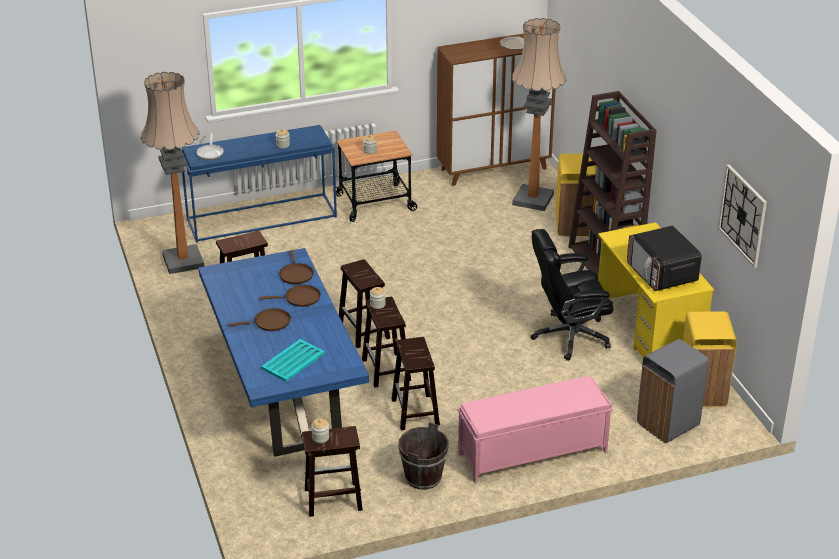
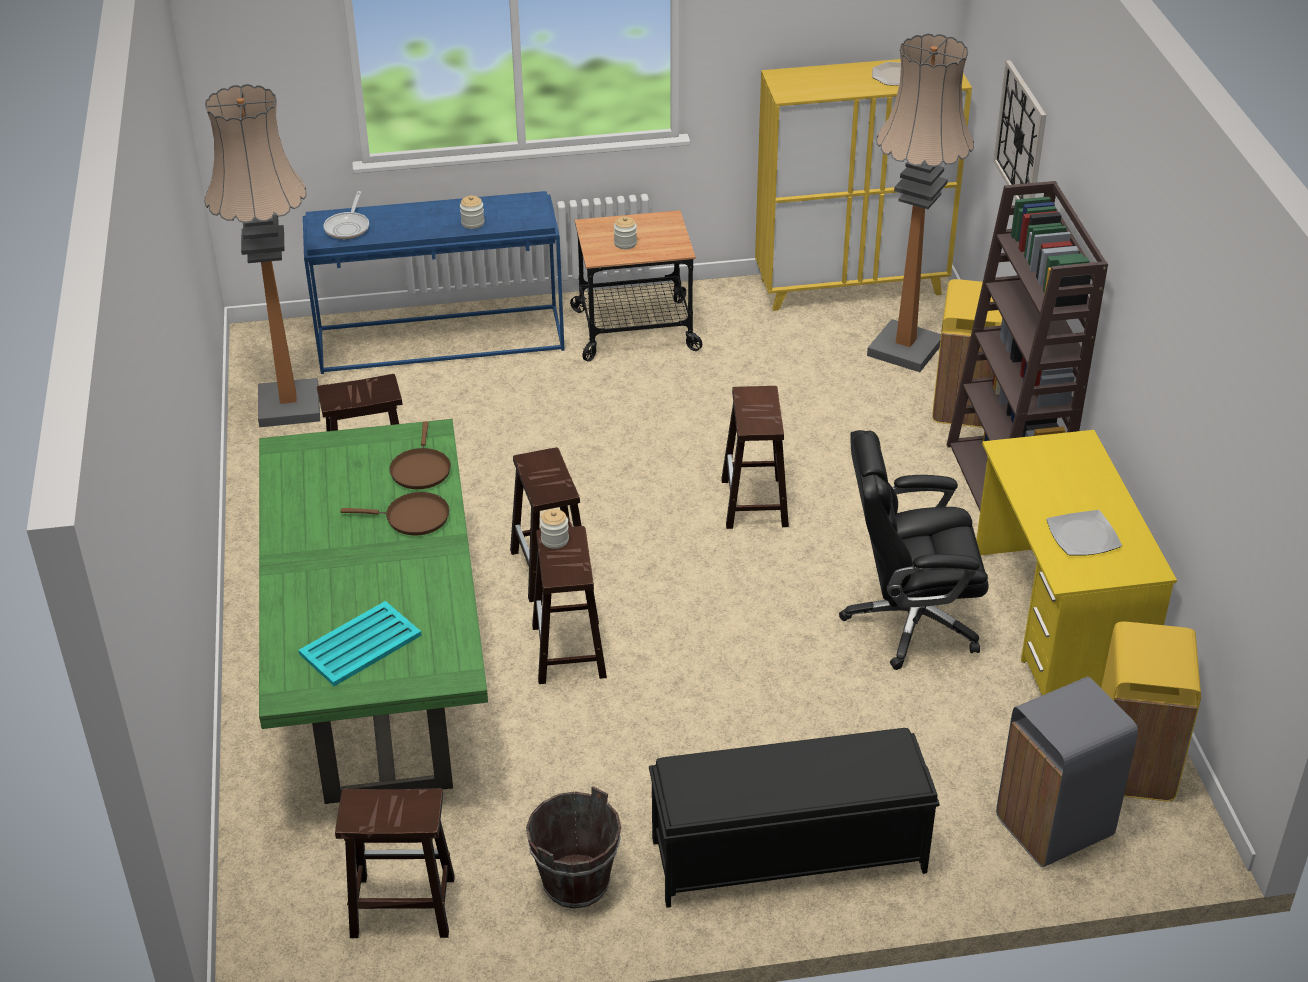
camera: 10 degrees right, 5 degrees up
(270, 322) = (345, 561): brown frying pan -> none
(284, 392) = (381, 675): blue dining table -> green dining table
(320, 438) = (371, 806): jar -> none
(415, 412) = (597, 744): brown stool -> brown stool (755, 503)
(494, 169) = (851, 286): brown cabinet -> yellow cabinet
(531, 453) = (786, 855): pink bench -> black bench
(662, 273) = (1084, 536): microwave -> plate
(743, 215) = (1240, 459): wall clock -> wall clock (1021, 138)

